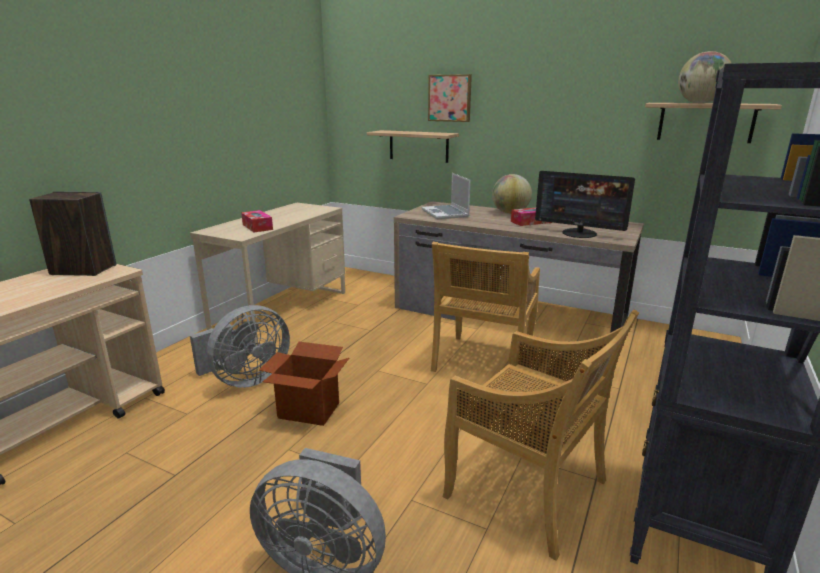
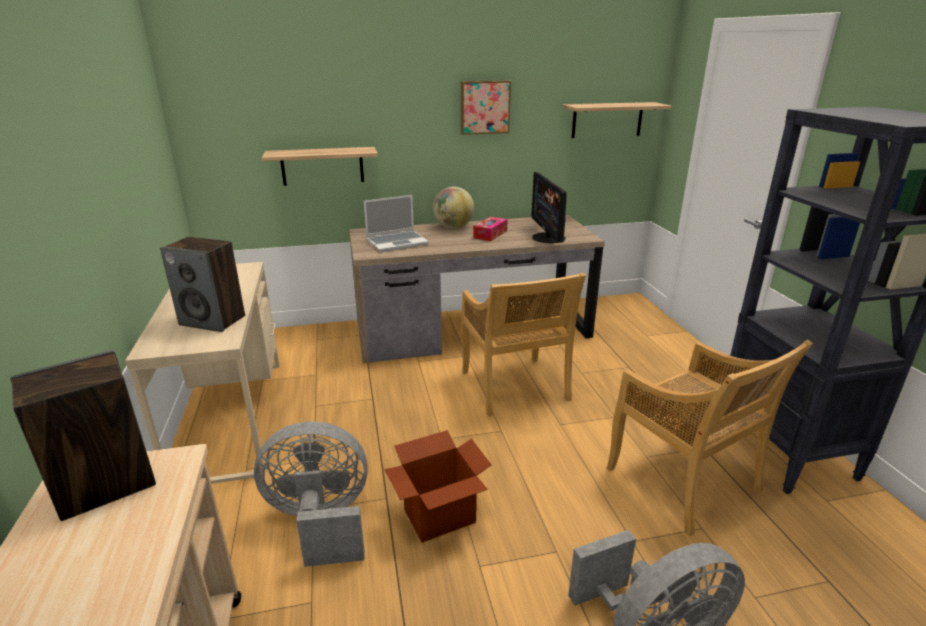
camera: 40 degrees left, 5 degrees up
(246, 380) = (320, 522): grey fan -> grey fan turned 105 degrees counterclockwise
(257, 227) = (213, 320): tissue box -> speaker
(446, 213) = (397, 242): laptop -> laptop turned 60 degrees counterclockwise
(450, 98) = (358, 106): picture -> picture (484, 107)
(528, 491) = (684, 482): beige chair -> beige chair turned 60 degrees clockwise
(579, 233) = (548, 238): monitor -> monitor turned 90 degrees clockwise
(700, 103) = (610, 105): globe -> none

